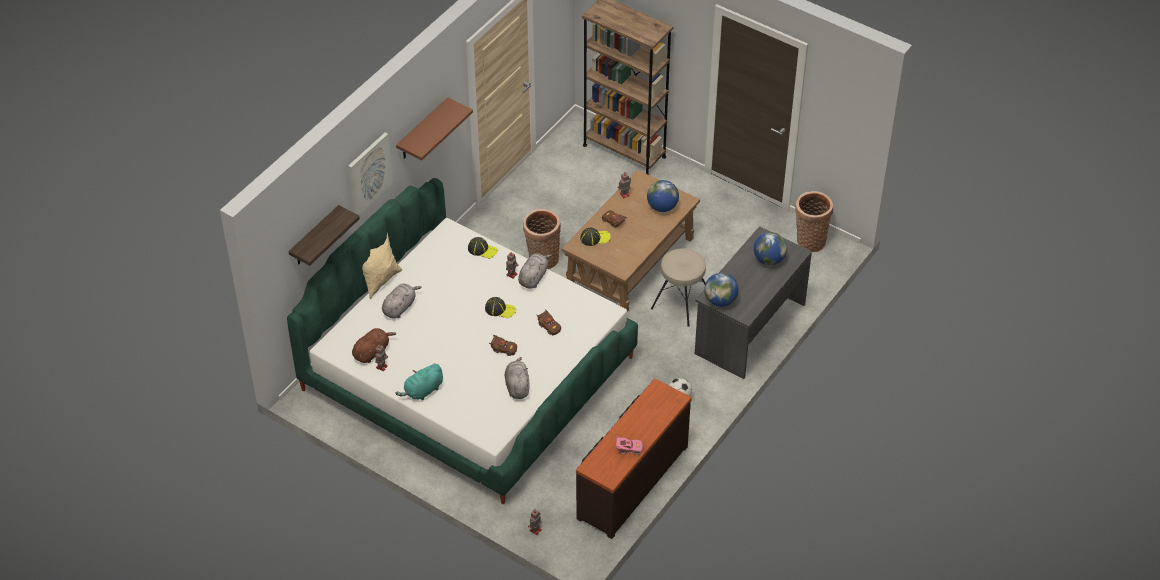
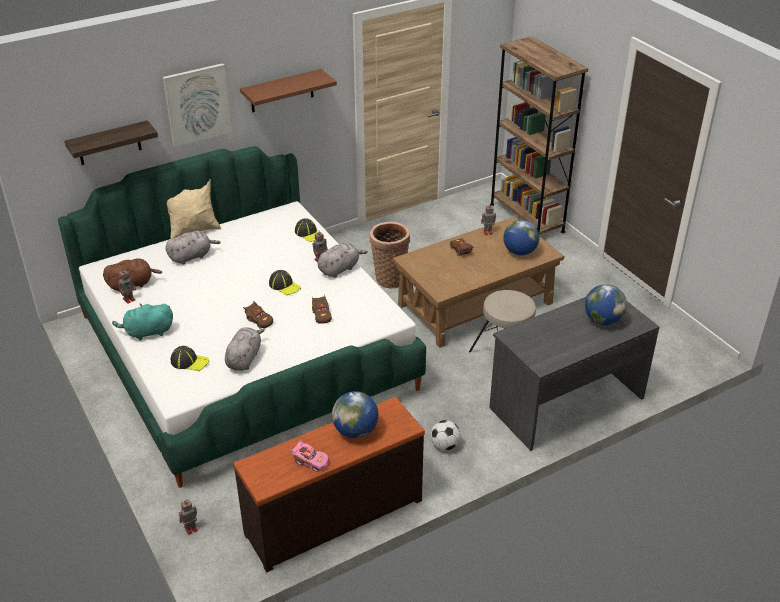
camera: 25 degrees right, 10 degrees down
(595, 238) = (432, 258): cap -> cap (189, 361)
(720, 301) = (521, 342): globe -> globe (355, 431)
(809, 240) = (680, 340): basket -> none

